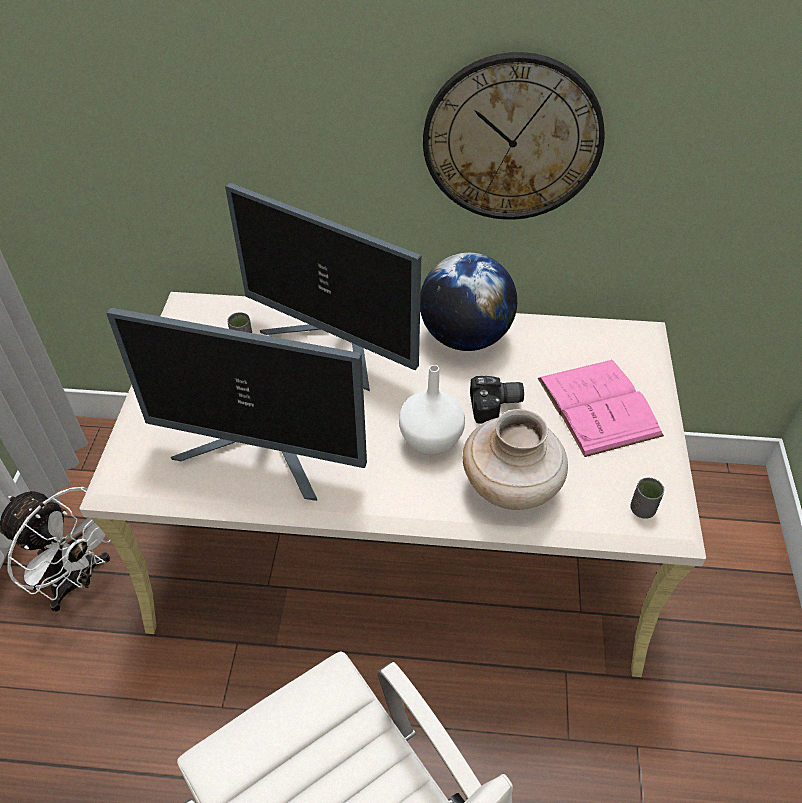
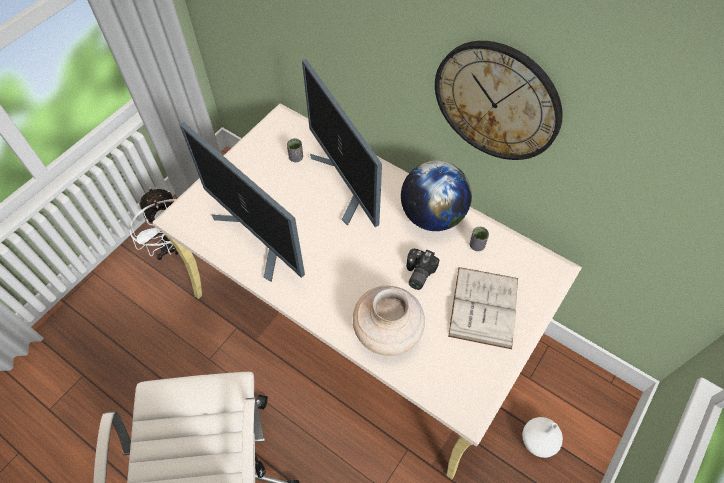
camera: 30 degrees right, 10 degrees up
(430, 440) = (361, 276): white vase -> white vase (537, 440)
(496, 406) = (417, 273): camera -> camera turned 90 degrees clockwise
(598, 406) = (484, 306): pink book -> white book
(642, 509) = (458, 390): grey cup -> grey cup (476, 245)

